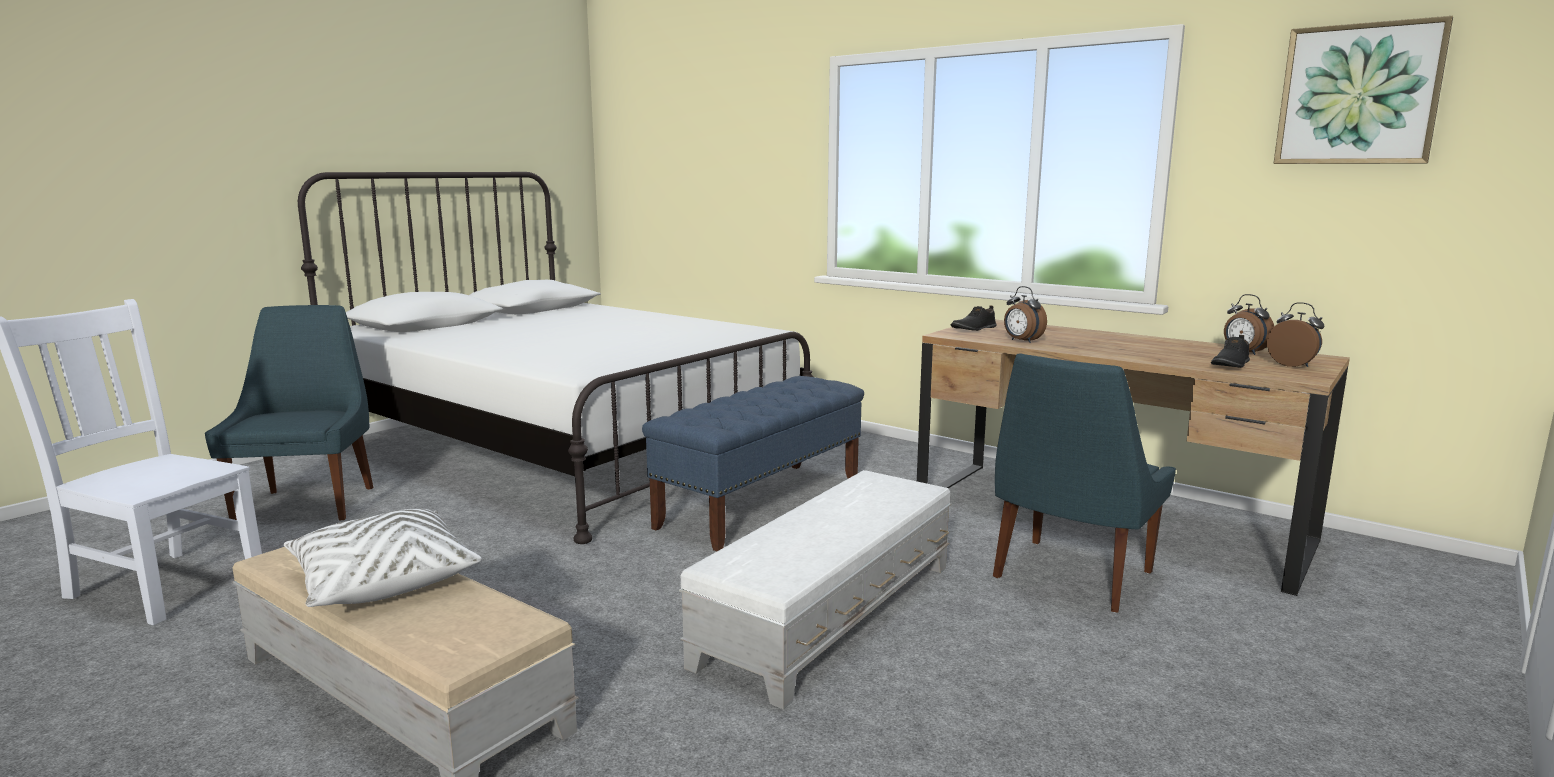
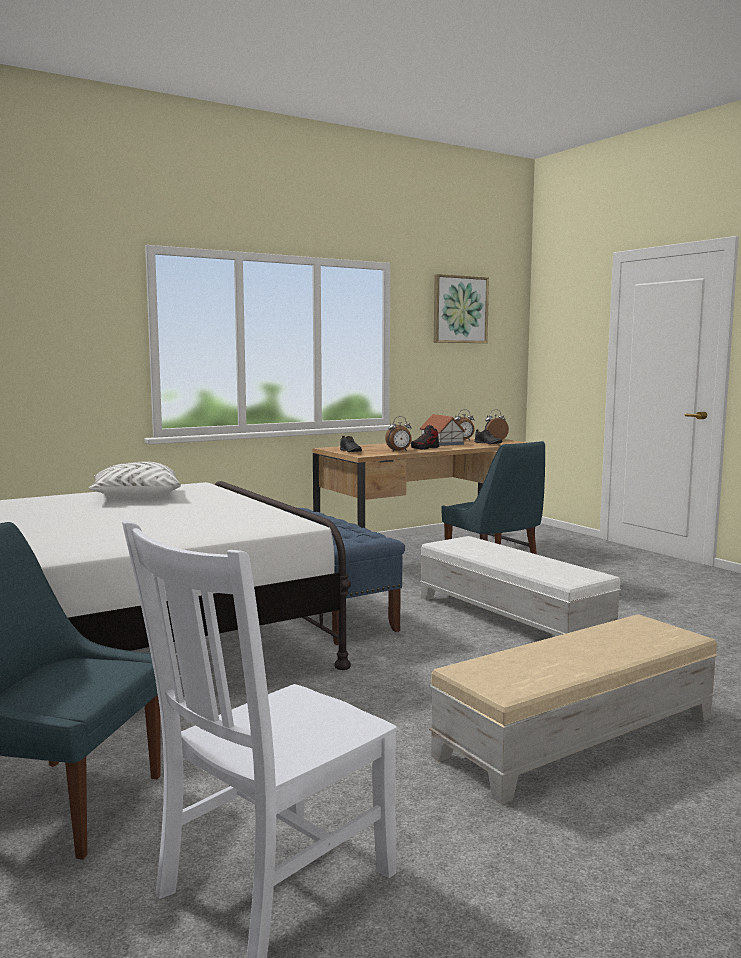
camera: 70 degrees left, 5 degrees down
(382, 580) = (566, 653): white pillow -> white pillow (136, 496)
(1083, 346) = (425, 448): none -> shoe
(1173, 347) = (441, 443): none -> toy house

